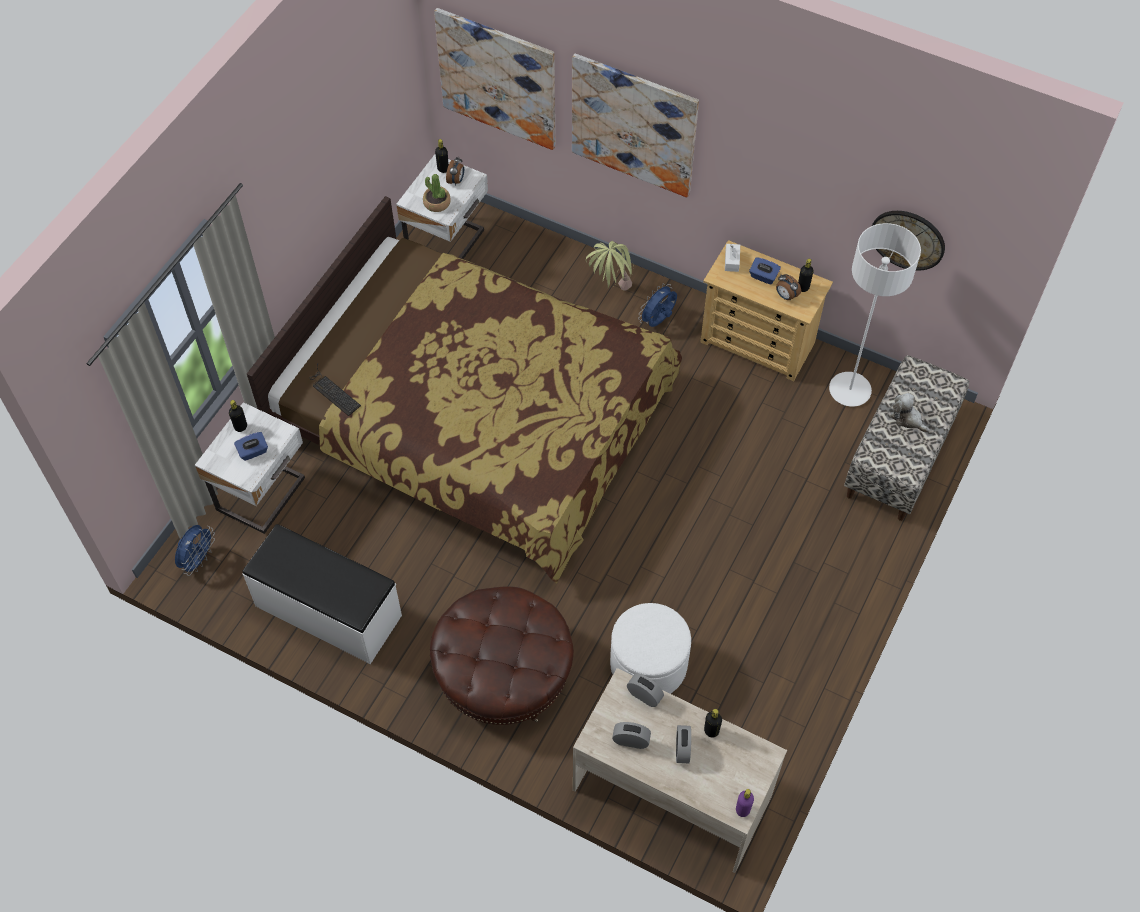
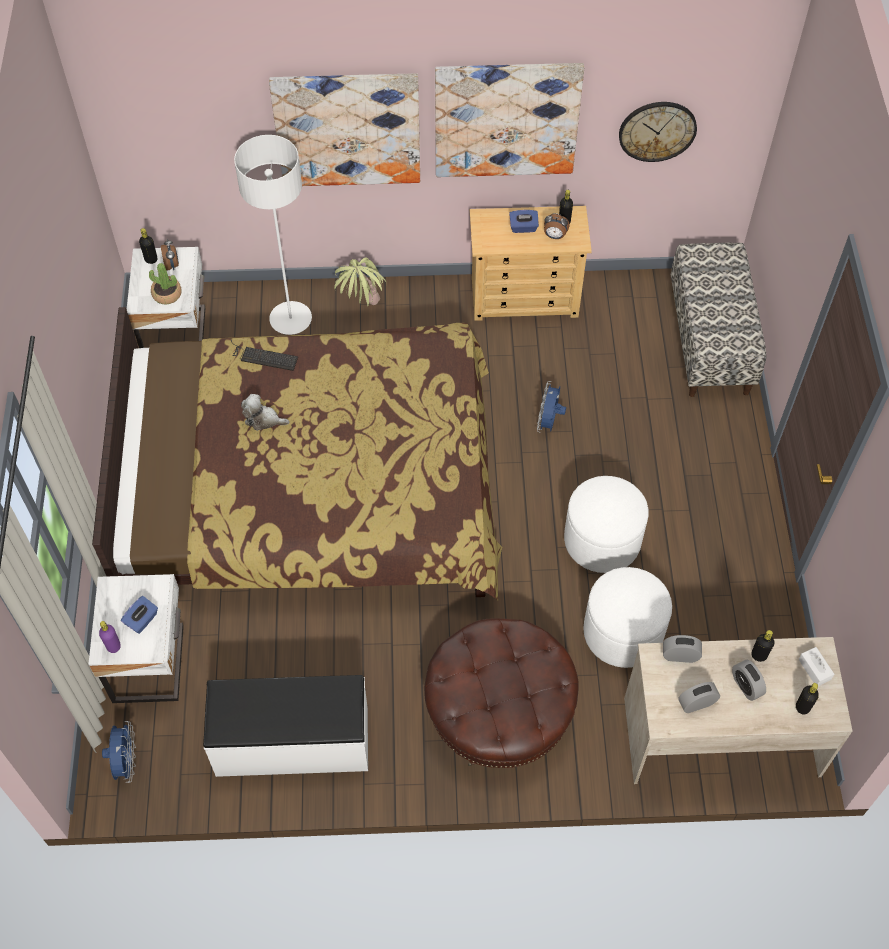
camera: 30 degrees left, 0 degrees up
(241, 427) = (112, 602): black bottle -> black bottle (802, 707)
(333, 391) = (182, 522): keyboard -> keyboard (263, 357)
(497, 78) = (182, 140): picture -> picture (506, 120)
(658, 321) = (424, 318): blue fan -> blue fan (549, 422)
(683, 580) = (602, 540): none -> white ottoman
(732, 261) = (486, 226): white tissue box -> white tissue box (814, 669)
(742, 809) = (834, 711): purple bottle -> purple bottle (113, 646)
(849, 390) = (630, 303): white floor lamp -> white floor lamp (290, 319)
(907, 419) = (717, 299): plush toy -> plush toy (263, 419)

